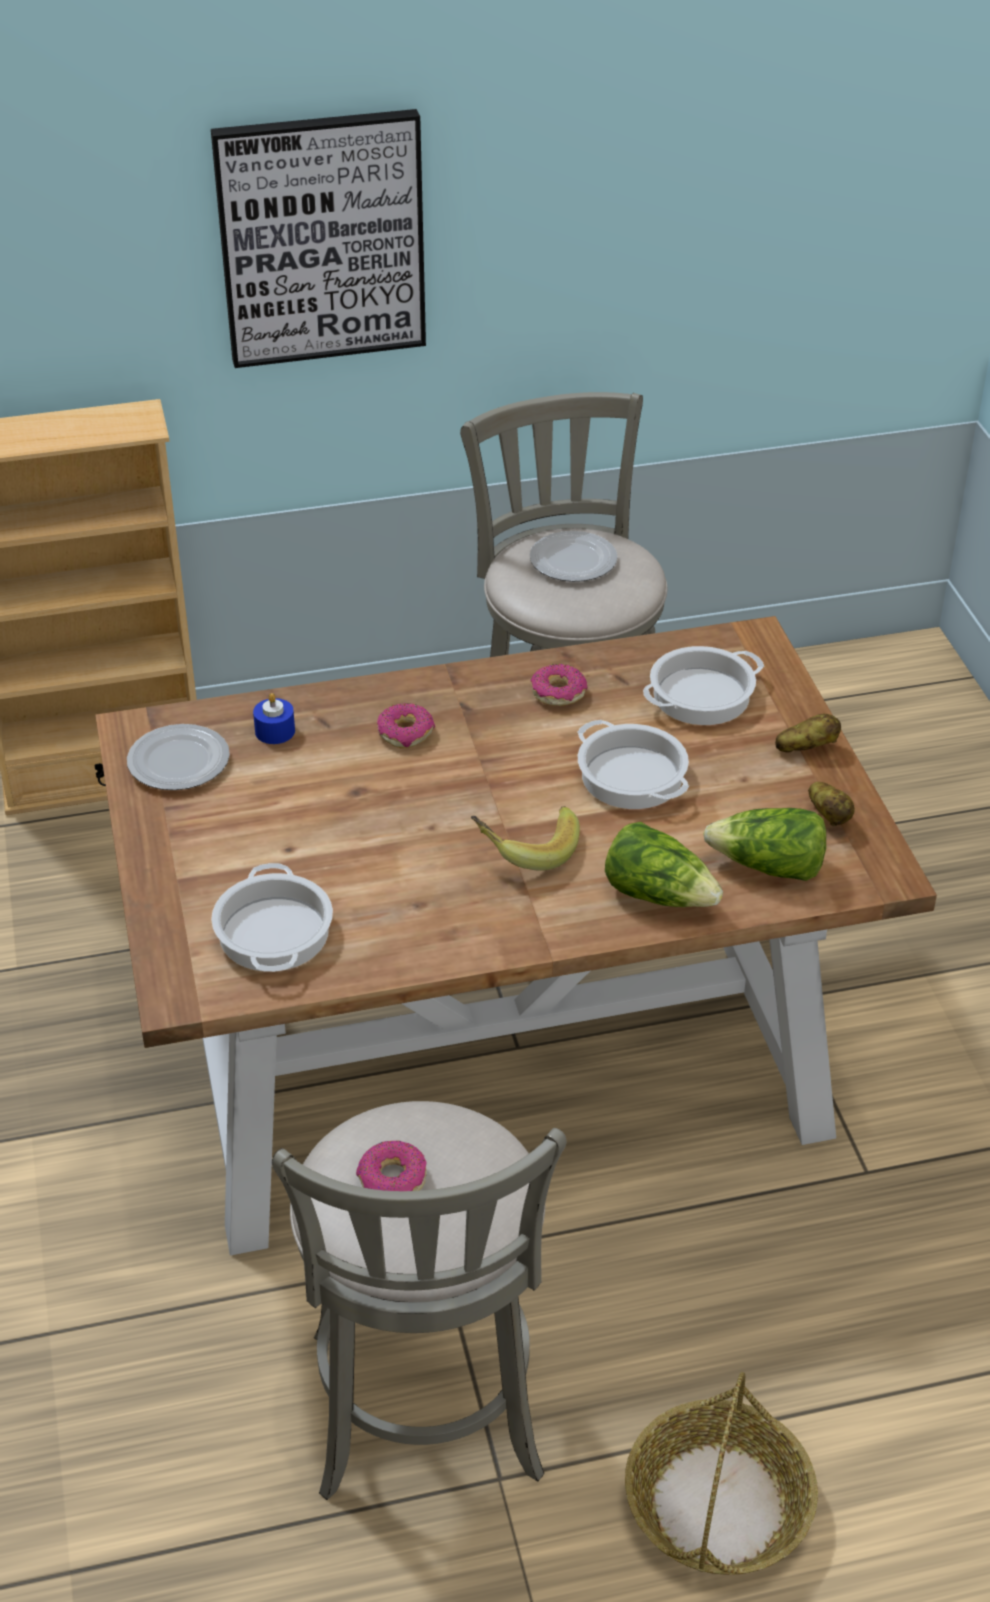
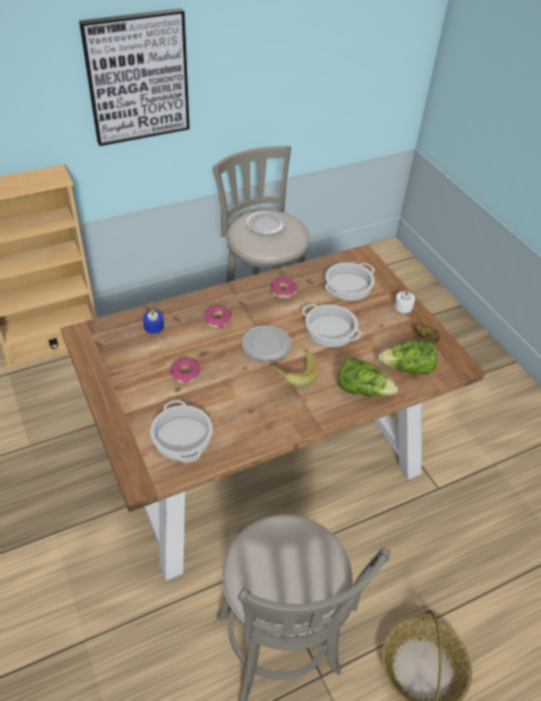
camera: 15 degrees left, 5 degrees up
(177, 762) = (109, 349): plate -> plate (266, 346)
(392, 1179) = (275, 565): donut -> donut (185, 374)
(806, 748) = (403, 306): potato -> white candle

